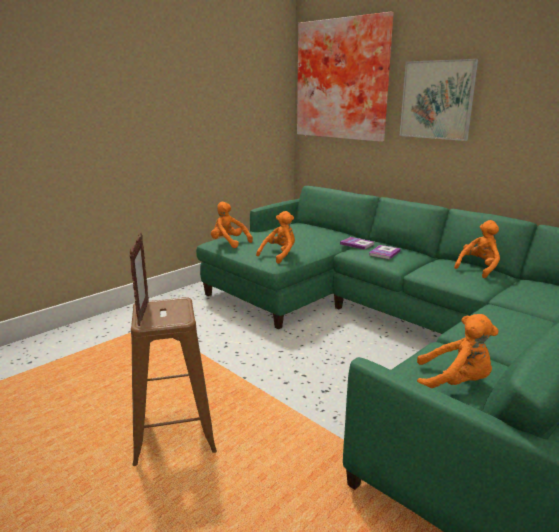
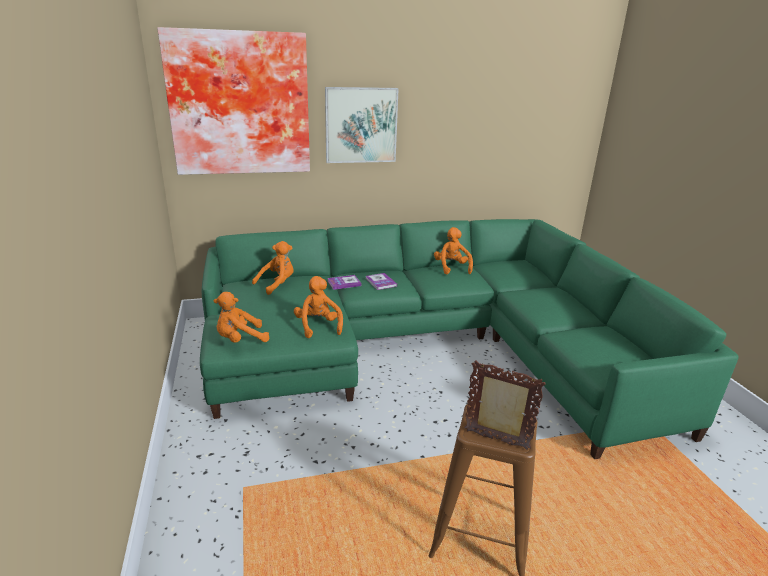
camera: 60 degrees left, 5 degrees up
(455, 383) = (611, 351): orange plush toy -> orange plush toy (277, 284)

